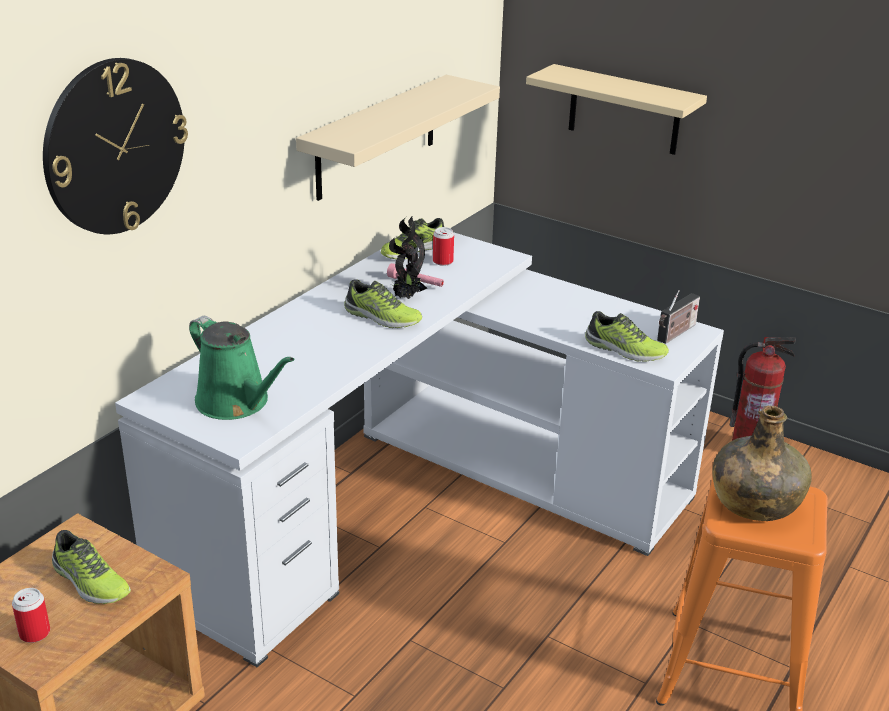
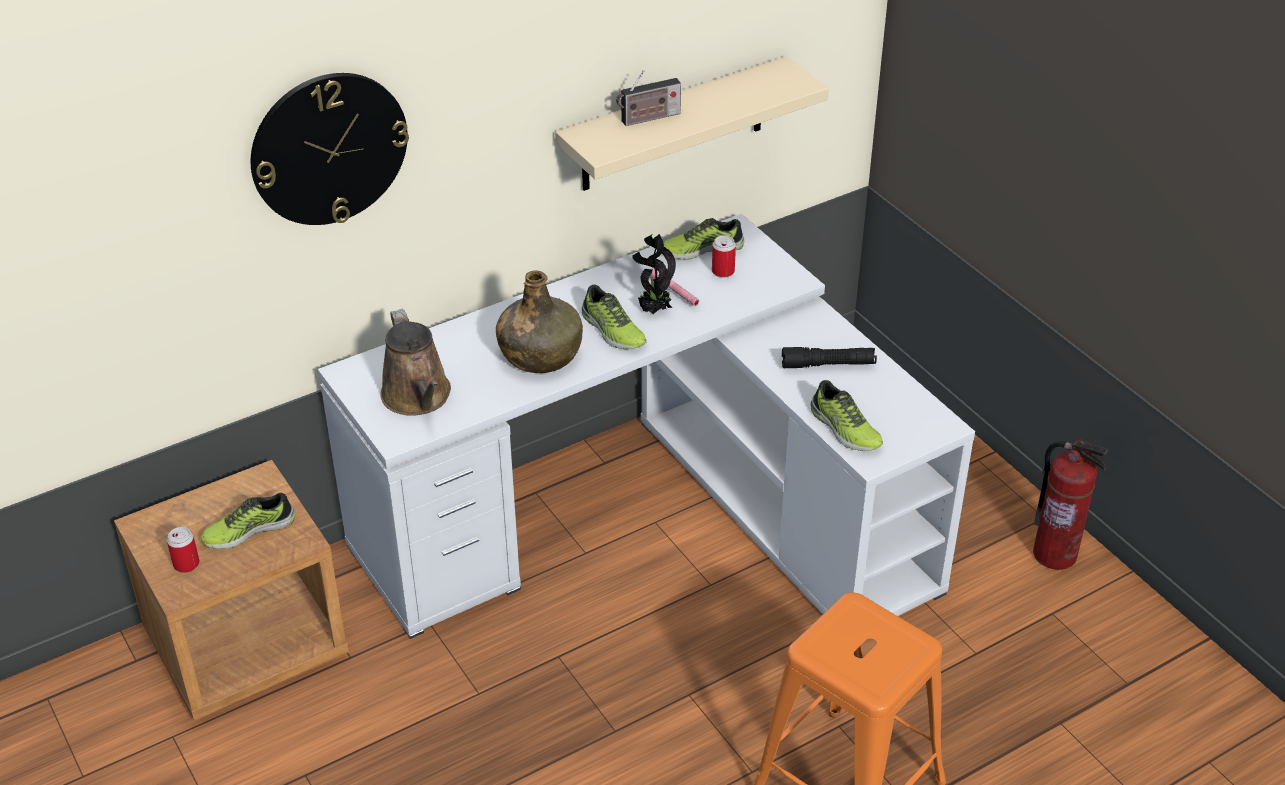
camera: 25 degrees right, 10 degrees up
(89, 582) = (249, 530): shoe -> shoe turned 90 degrees clockwise
(237, 403) = (418, 397): green watering can -> brown watering can
(573, 310) = (828, 364): none -> black flashlight
(624, 110) = (988, 132): beige shelf -> none
(675, 334) = (916, 422): radio -> radio (648, 118)
(754, 501) = (858, 635): green bottle -> green bottle (540, 355)

